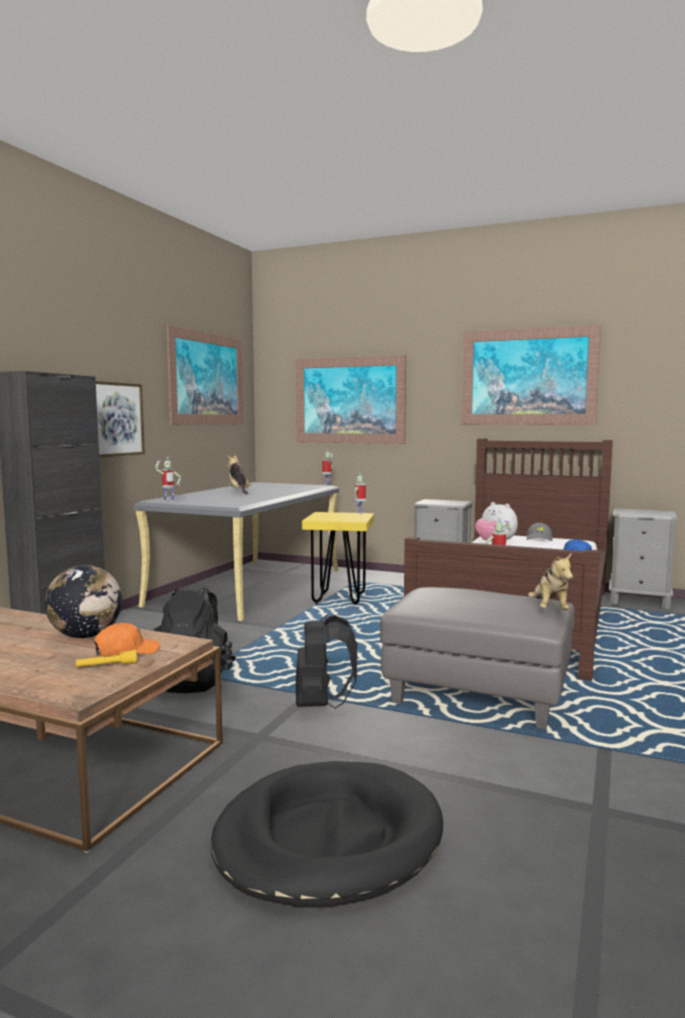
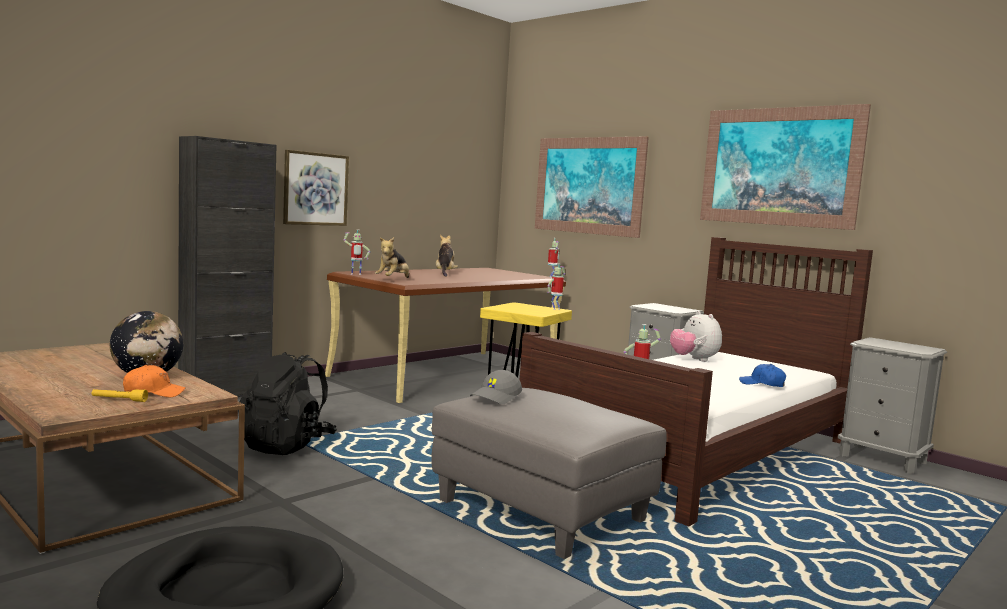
camera: 20 degrees right, 0 degrees up
(207, 379) = (436, 155): picture -> none
(249, 586) = (448, 374): grey desk -> brown desk
(321, 704) = (372, 488): black backpack -> none
(540, 539) = (759, 362): grey cap -> grey cap (496, 397)
(549, 610) = (610, 427): plush toy -> plush toy (393, 280)

